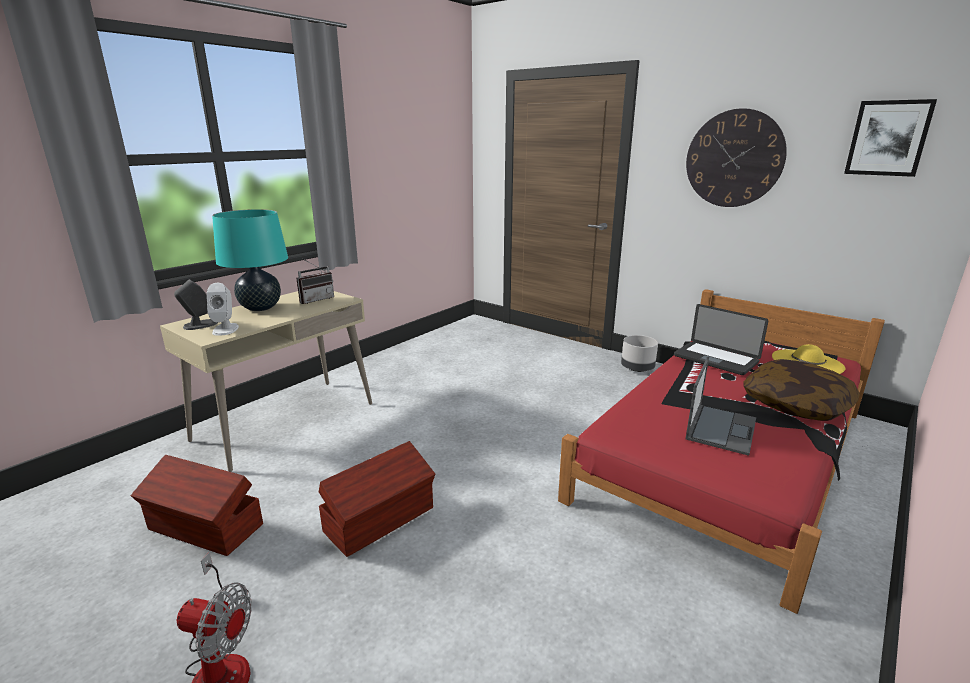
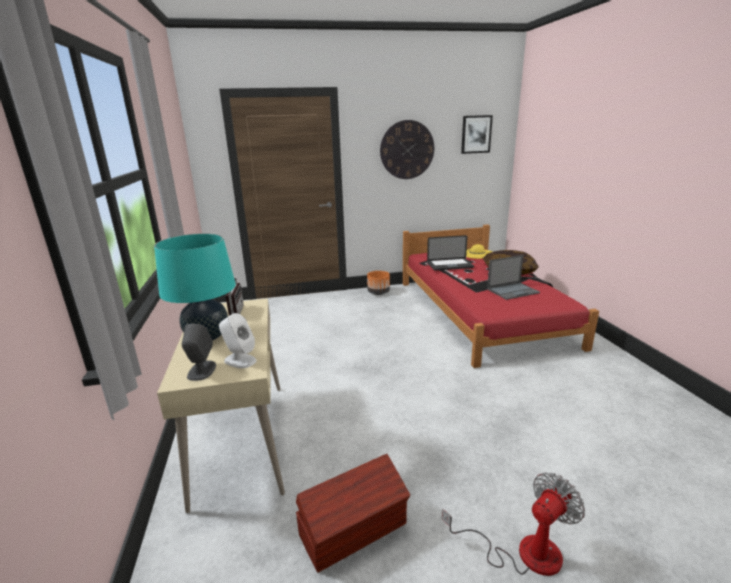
camera: 50 degrees left, 0 degrees up
(381, 519) = (431, 434): brown storage box -> none
(637, 368) = (378, 293): grey planter -> orange planter
(721, 428) = (513, 291): laptop -> laptop turned 90 degrees clockwise

